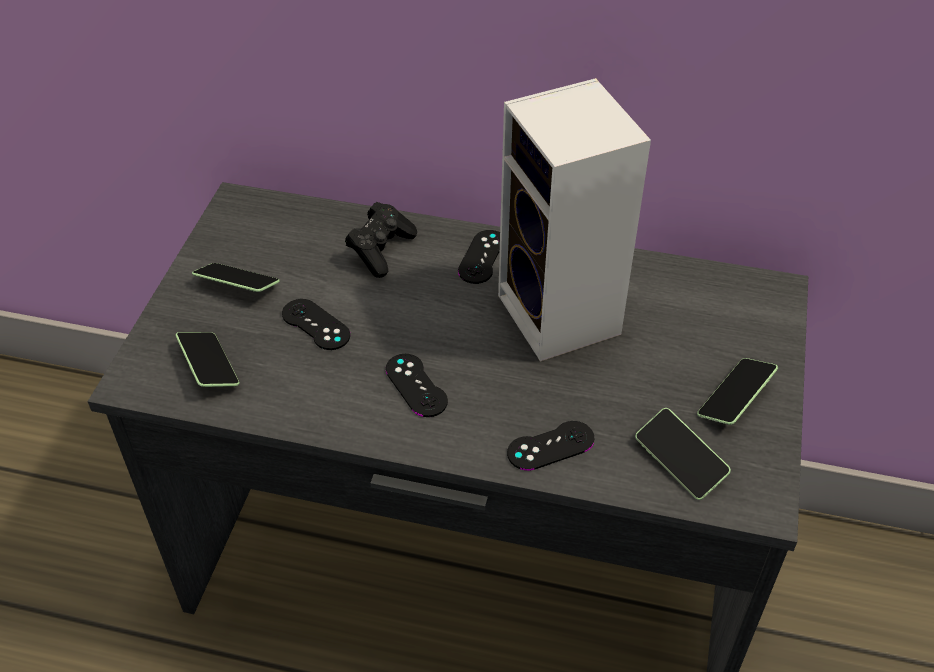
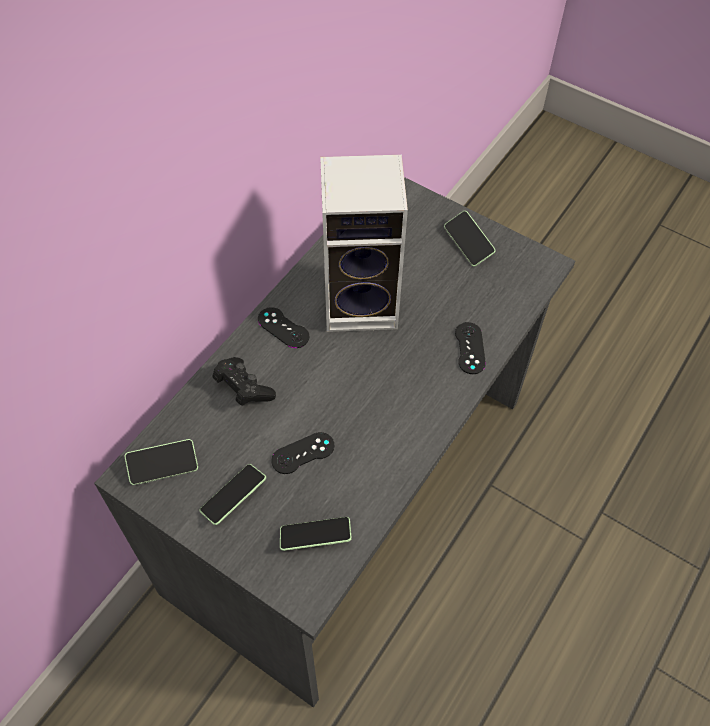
camera: 70 degrees left, 10 degrees up
(416, 385) = (389, 406): black game controller -> none
(680, 461) = (504, 289): phone -> phone (163, 466)

